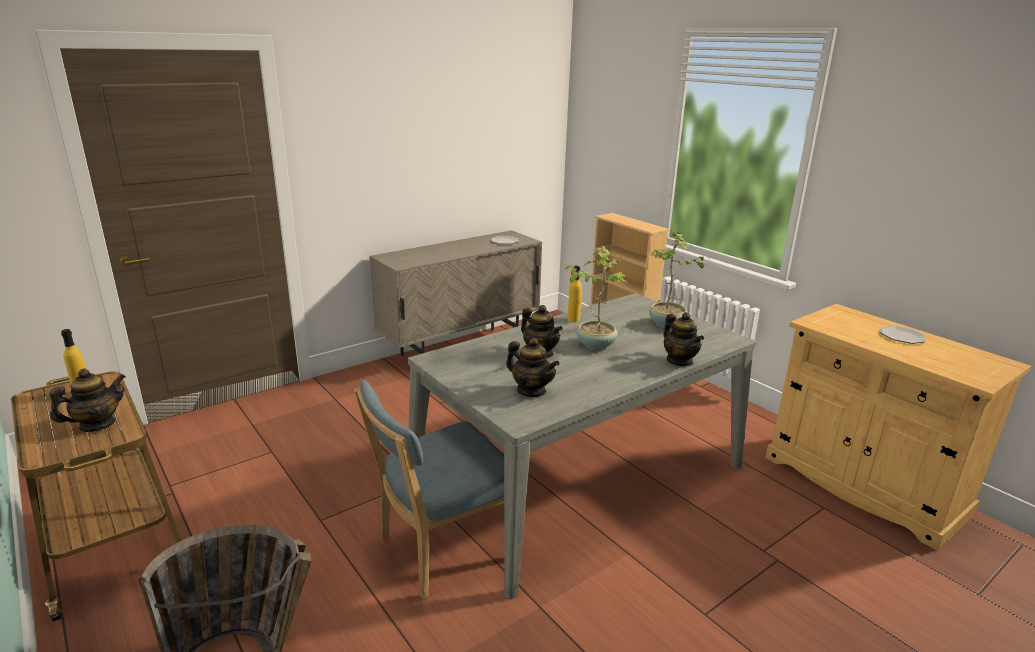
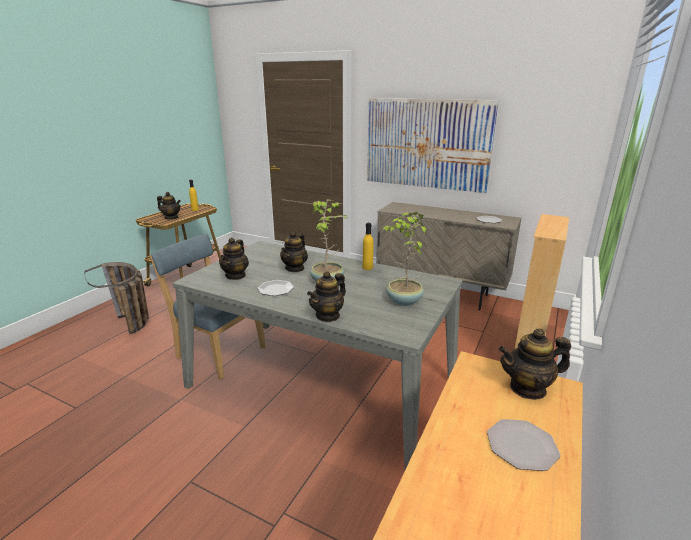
camera: 65 degrees right, 0 degrees up
(404, 166) = (427, 144): none -> picture
(596, 374) = (275, 289): none -> plate
(842, 317) = (528, 388): none -> teapot

